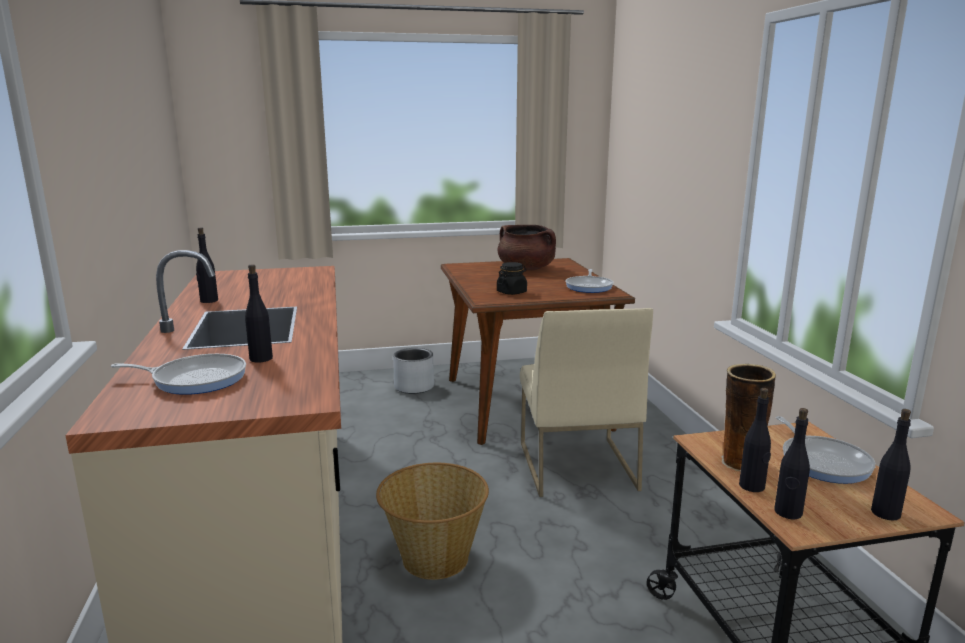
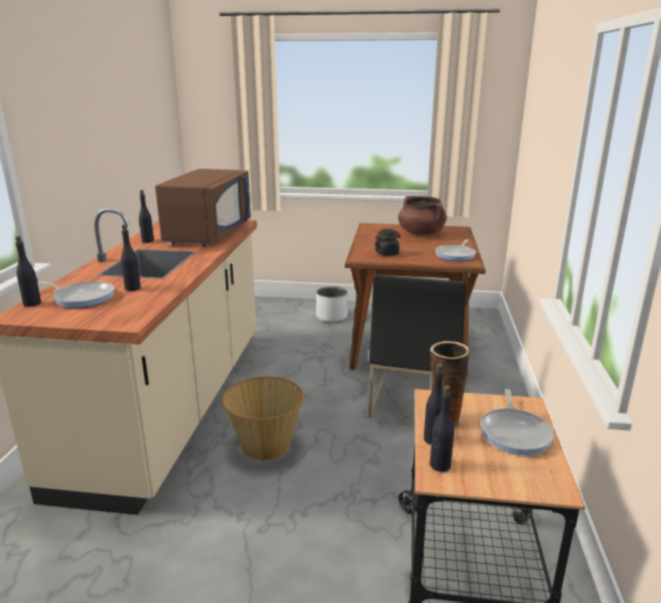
camera: 20 degrees right, 5 degrees up
(289, 285) = (209, 234): none -> brown microwave
(575, 465) = (413, 399): beige chair -> black chair
(886, 513) = (521, 484): black bottle -> black bottle (32, 303)

